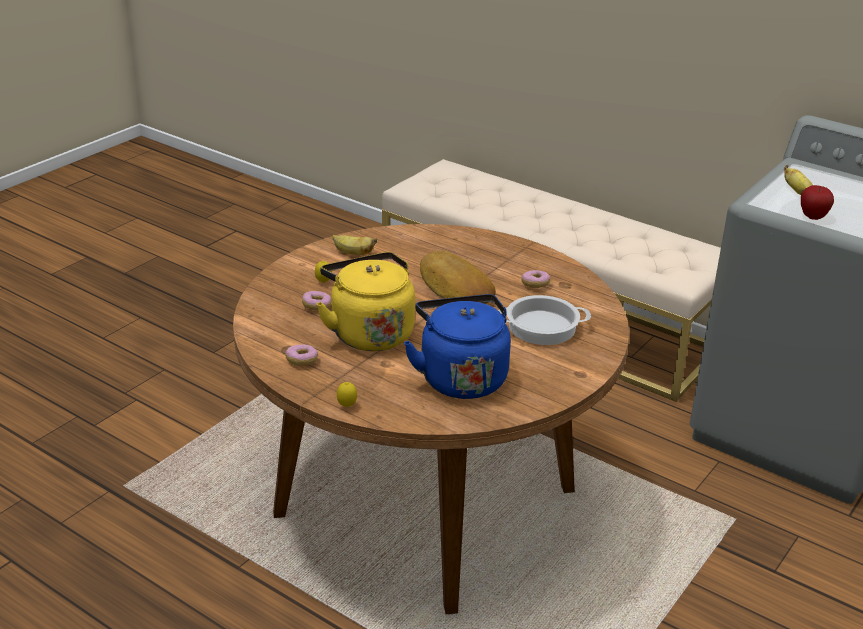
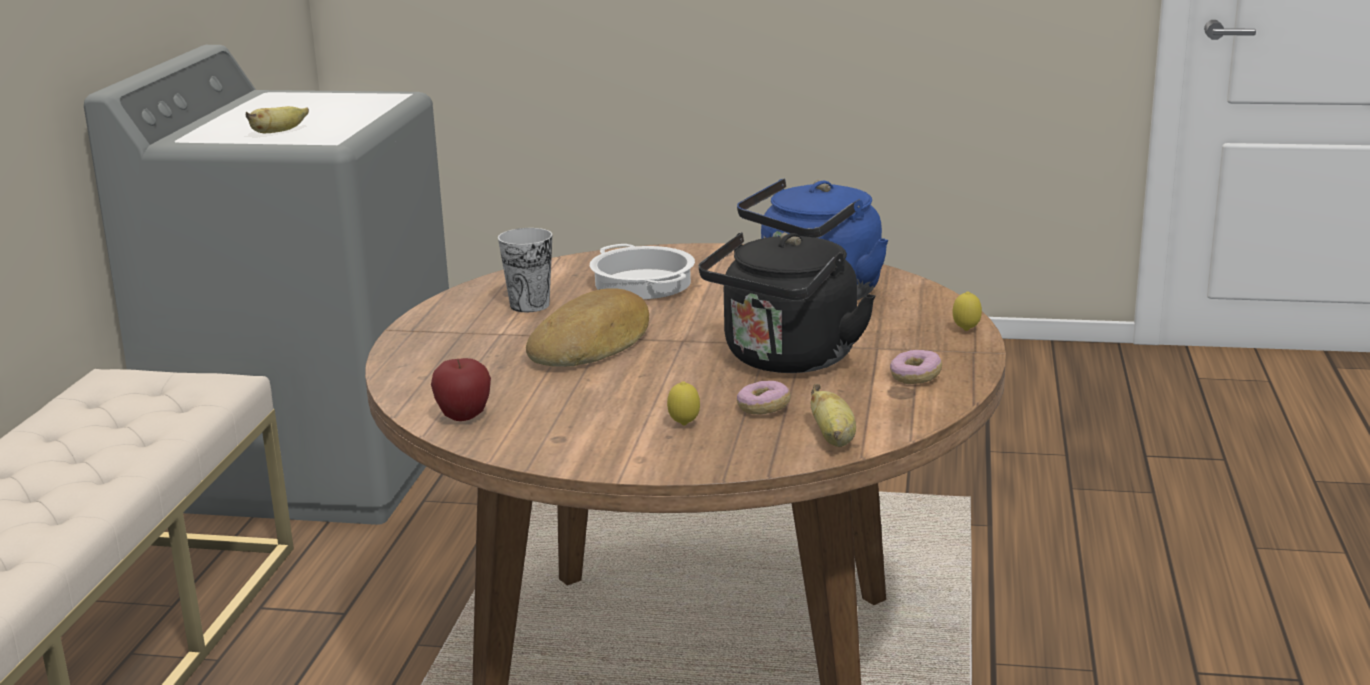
camera: 115 degrees left, 10 degrees down
(353, 253) = (557, 431): banana -> banana (833, 439)
(369, 332) = (786, 360): yellow kettle -> black kettle
(535, 284) = (529, 305): donut -> cup
(813, 217) = (355, 122): apple -> apple (464, 417)

